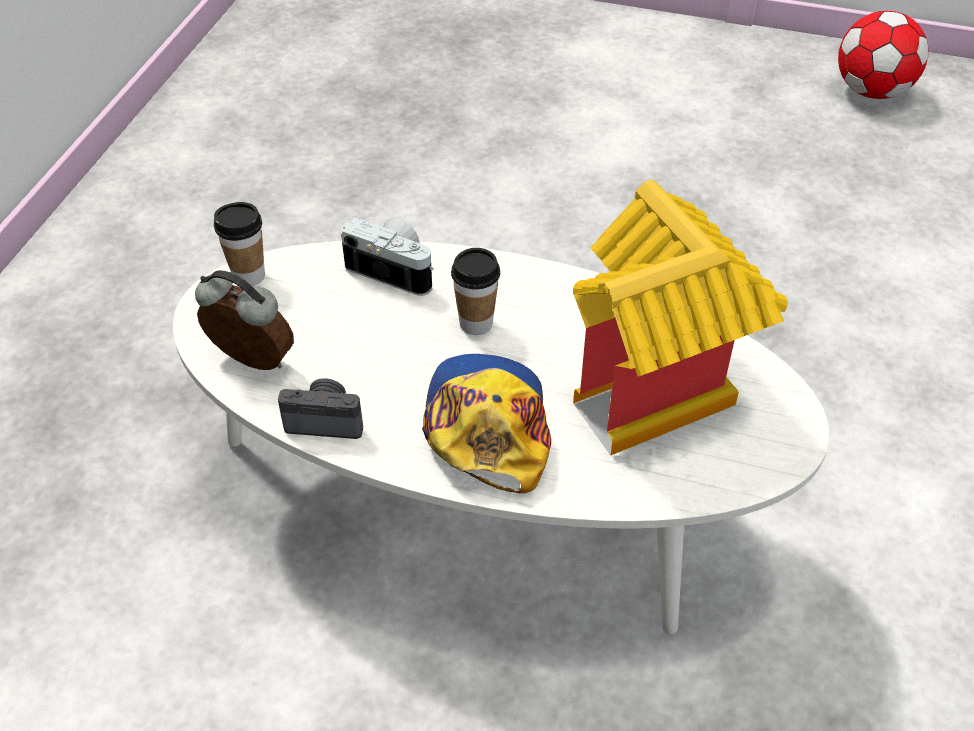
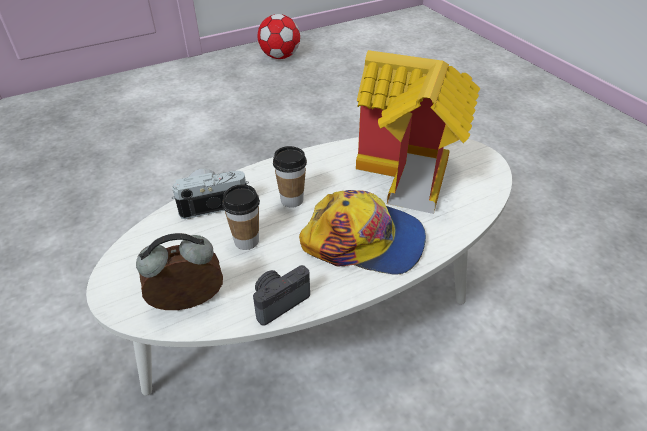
camera: 45 degrees left, 5 degrees down
(249, 276) = (123, 260): cup -> cup (246, 241)
(488, 425) = (364, 241): cap -> cap turned 150 degrees clockwise

